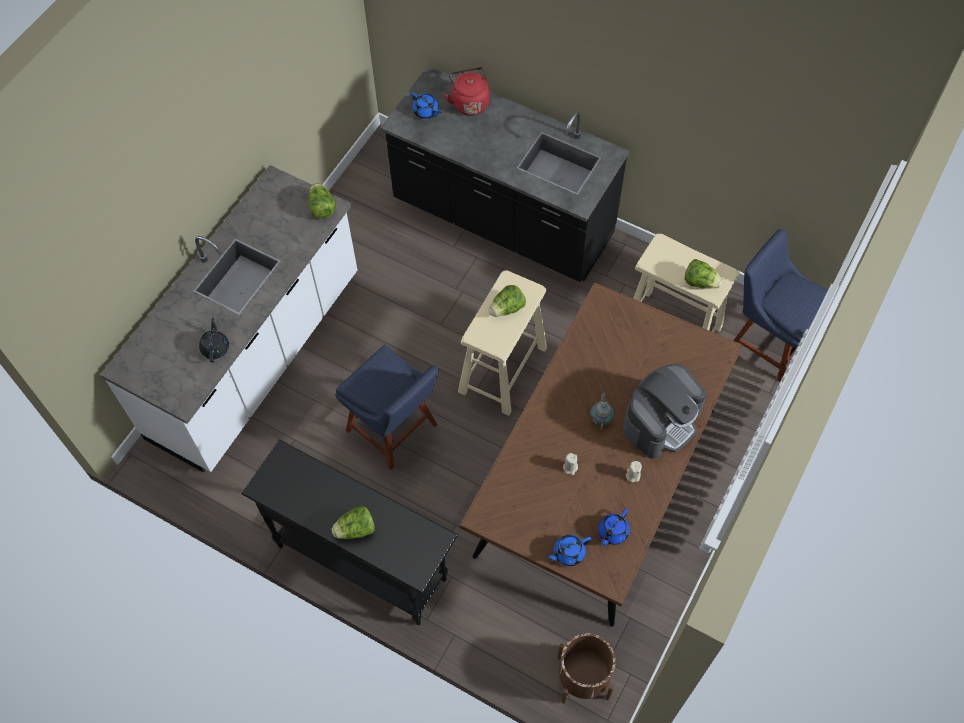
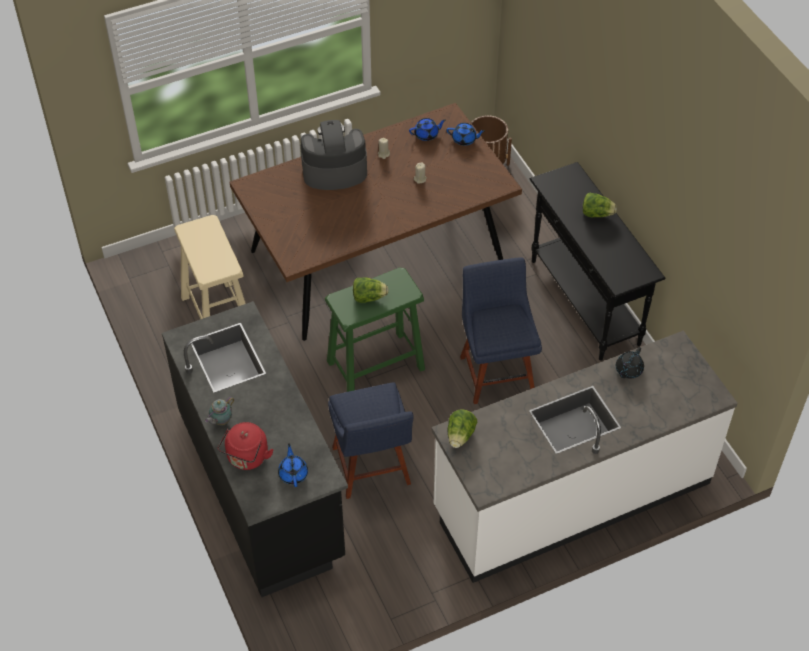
camera: 145 degrees left, 10 degrees down
(503, 369) = (375, 365): beige stool -> green stool
(601, 419) = (372, 193): teapot -> teapot (221, 421)
(700, 282) = (210, 234): lettuce -> none
(767, 340) = (161, 269): blue chair -> blue chair (372, 469)

